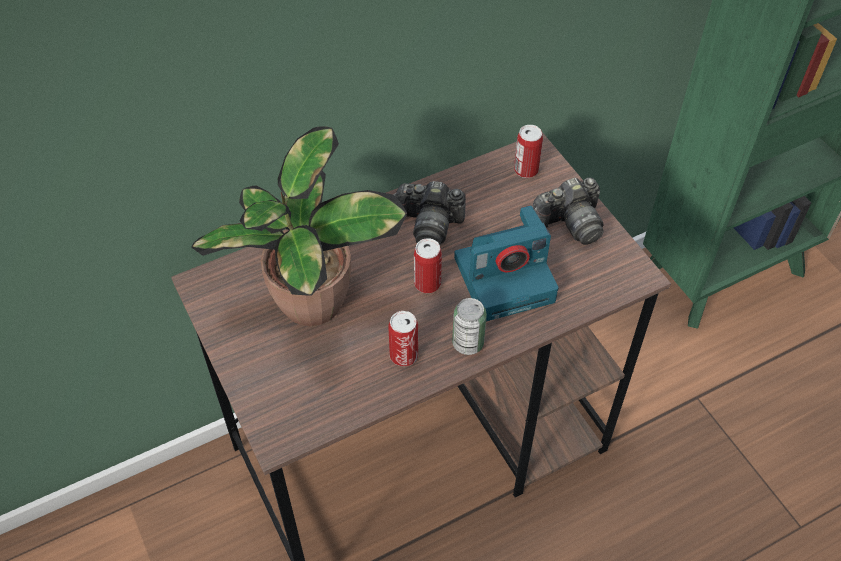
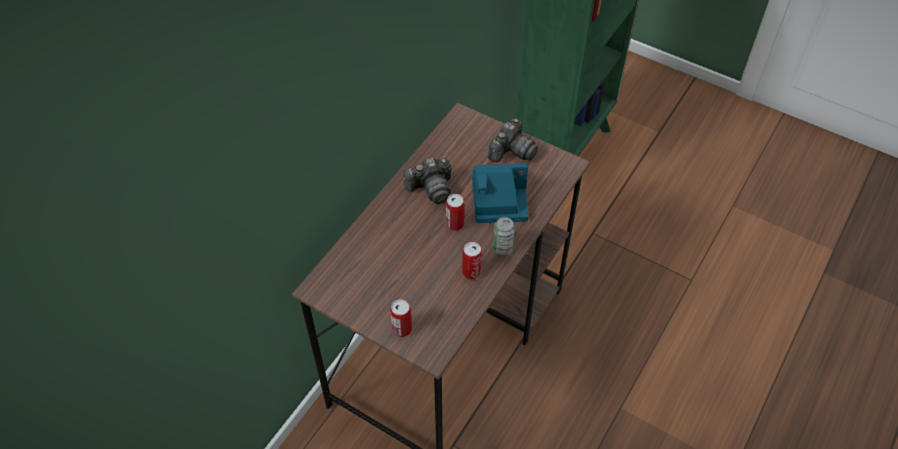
camera: 30 degrees left, 0 degrees up
(310, 305) = (394, 269): potted plant -> none
(506, 278) = (497, 200): camera -> camera turned 135 degrees counterclockwise
(526, 170) = (464, 130): can -> can (402, 329)

